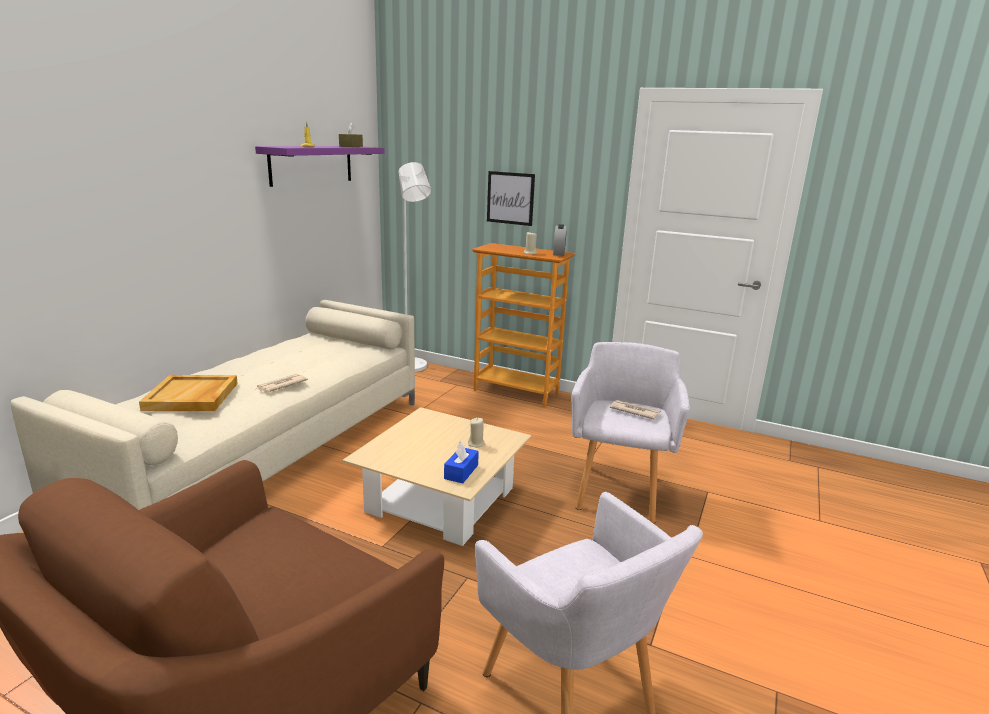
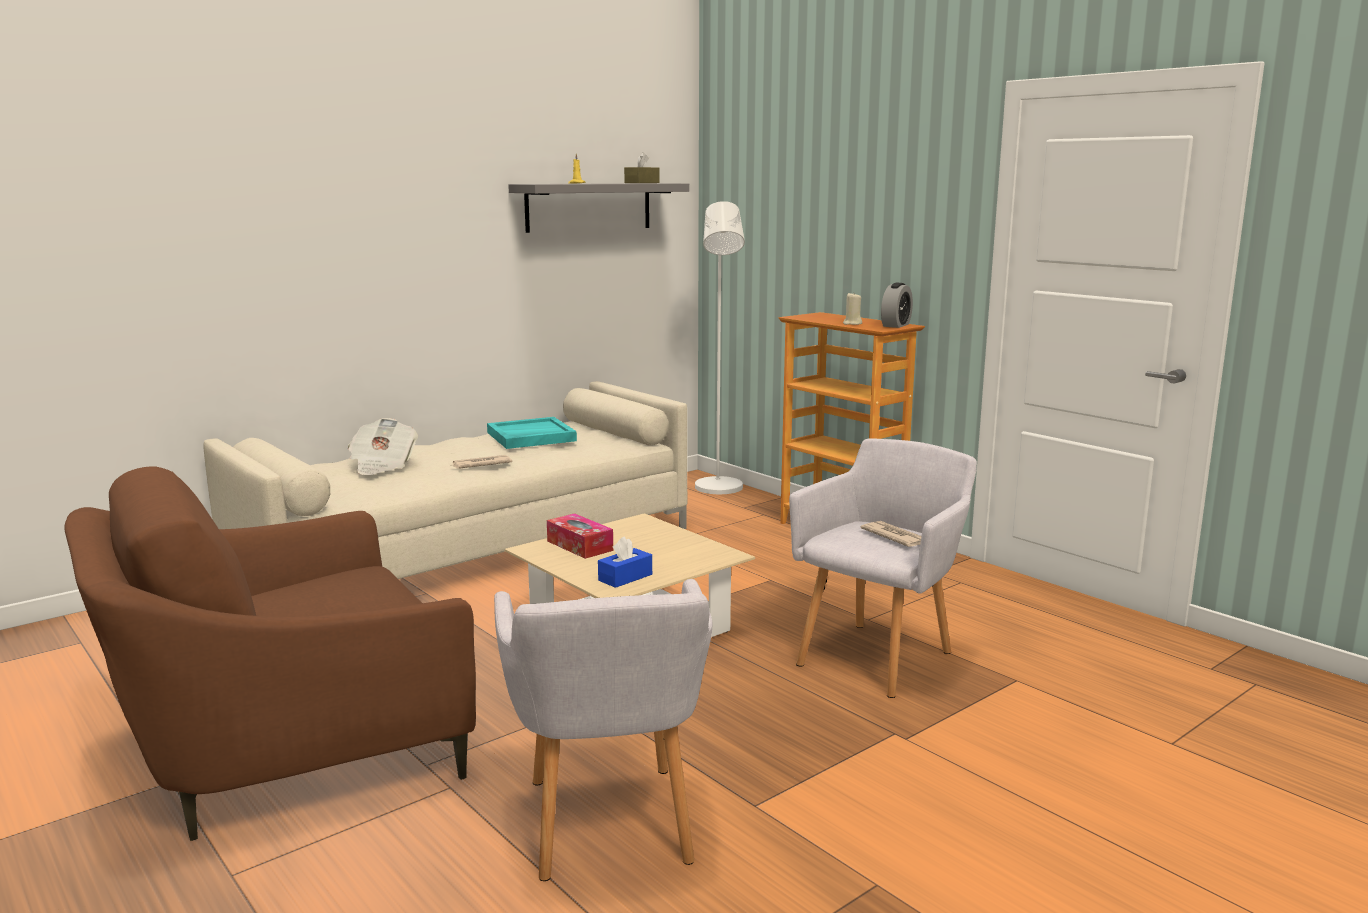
camera: 25 degrees right, 5 degrees down
(192, 396) = (382, 465): beige tray -> newspaper
(297, 352) = (530, 437): none -> turquoise tray
(311, 164) = (589, 207): purple shelf -> grey shelf
(400, 446) = (580, 546): none -> tissue box
(476, 444) = (673, 555): beige candle -> none
(510, 198) = (846, 248): picture -> none

